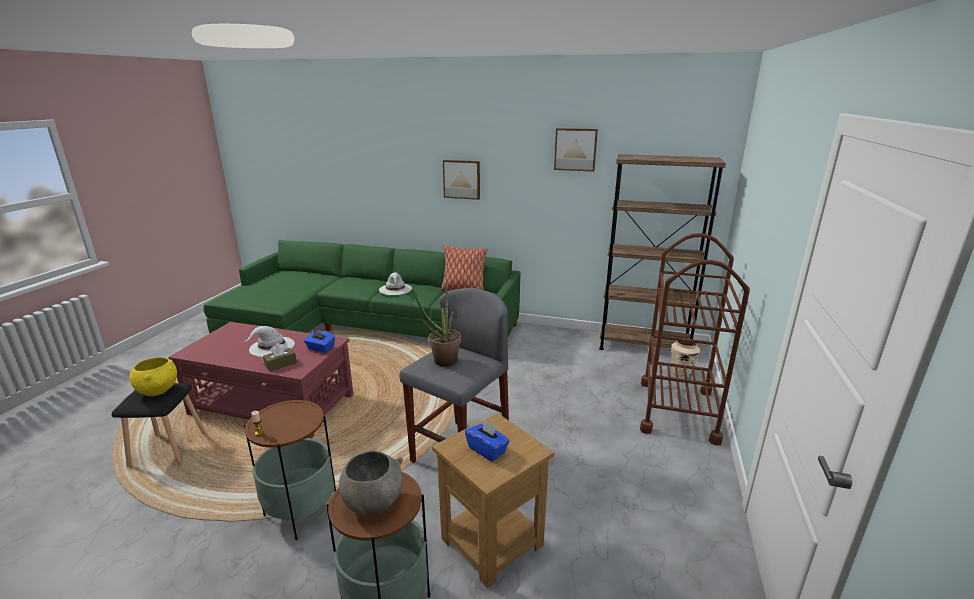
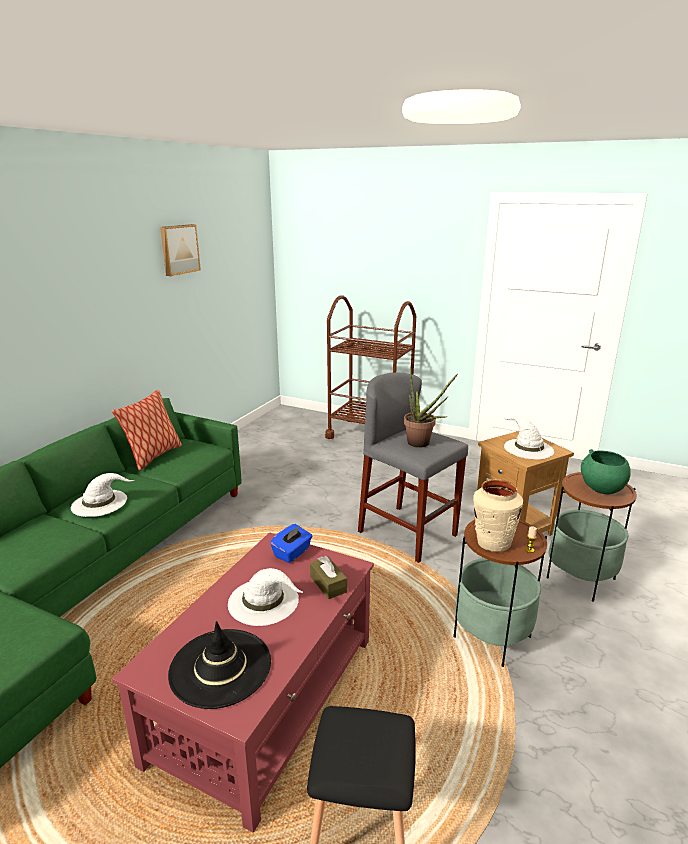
camera: 80 degrees left, 0 degrees up
(158, 391) = (357, 735): yellow bowl -> none
(221, 343) = (220, 667): none -> black hat
(373, 503) = (601, 489): grey bowl -> green bowl
(462, 179) = (71, 315): picture -> none
(487, 450) = (527, 448): blue tissue box -> white hat
(643, 346) = (267, 425): brown bookcase -> none
(681, 373) = (318, 422): beige vase -> beige vase (493, 543)

